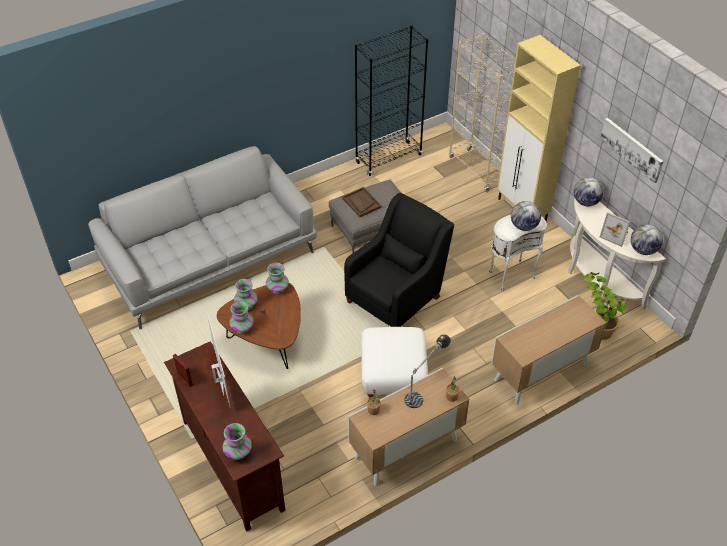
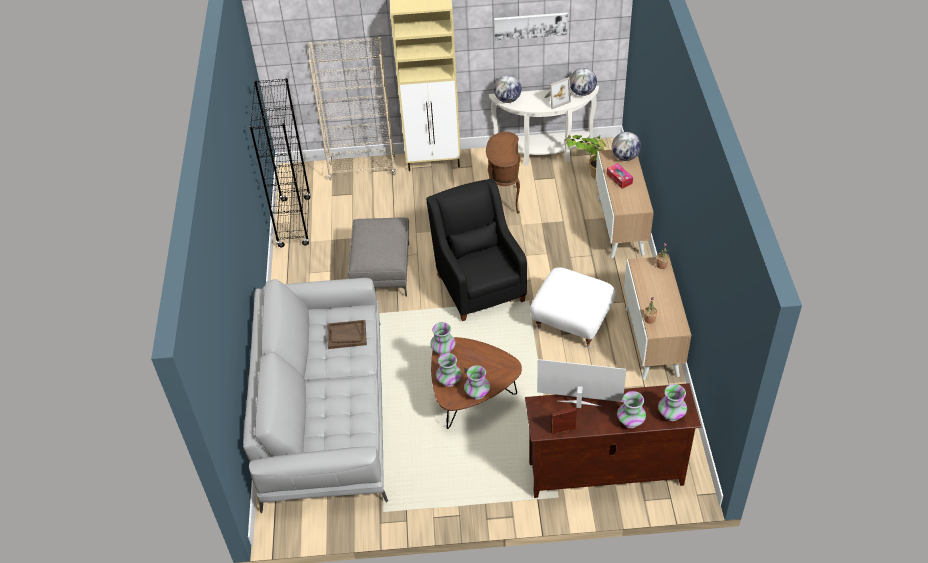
camera: 60 degrees left, 0 degrees up
(216, 424) = (630, 421): none -> vase
(361, 203) = (377, 247): brown tray -> brown tray (346, 335)
(425, 387) = (642, 278): table lamp -> none
(510, 274) = (503, 200): white side table -> brown side table
(523, 226) = (507, 146): globe -> globe (625, 157)
(549, 325) = (619, 179): none -> tissue box

